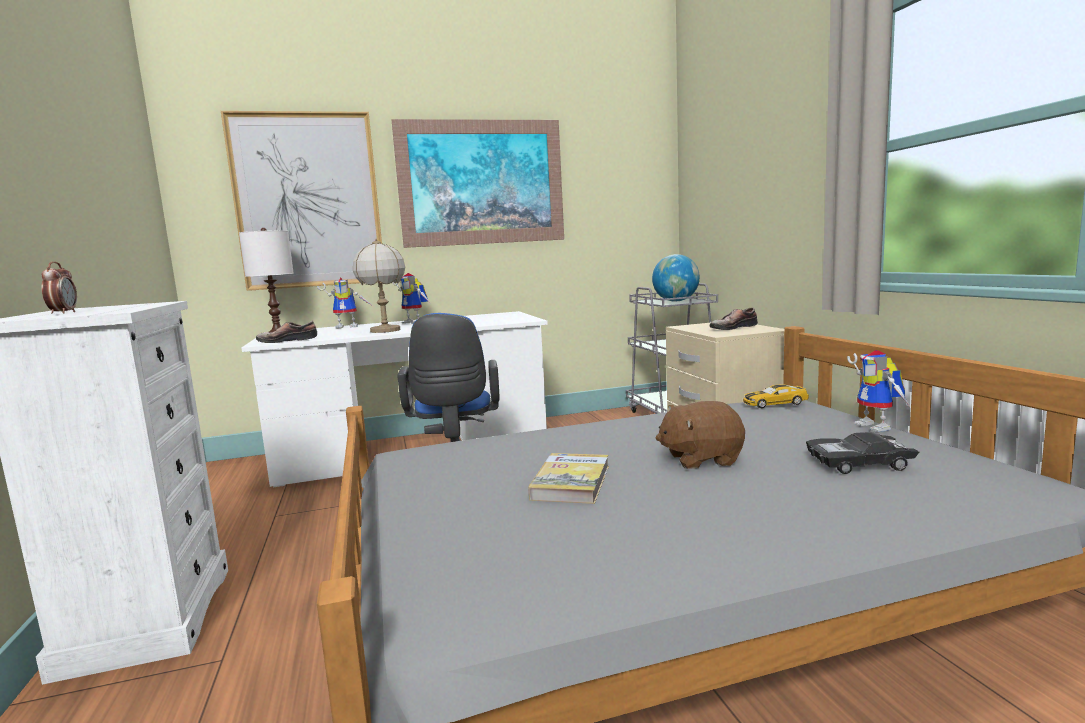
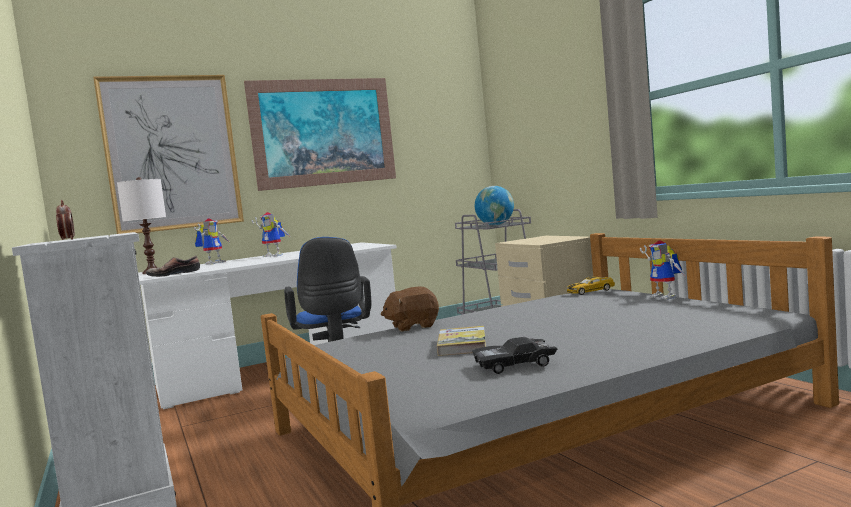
camera: 10 degrees left, 5 degrees down
(349, 326) = (214, 263): toy robot -> toy robot turned 45 degrees counterclockwise
(385, 330) = (256, 261): table lamp -> none
(701, 459) = (549, 324): brown plush toy -> brown plush toy (413, 326)
(731, 328) = (548, 239): shoe -> none
(859, 463) = (657, 314): black toy car -> black toy car (514, 364)

